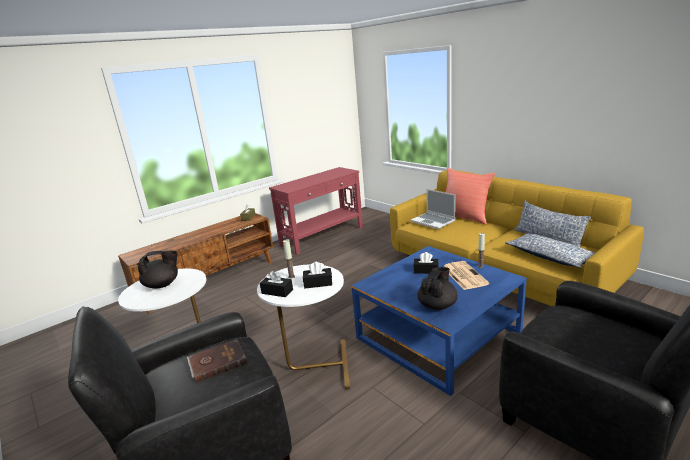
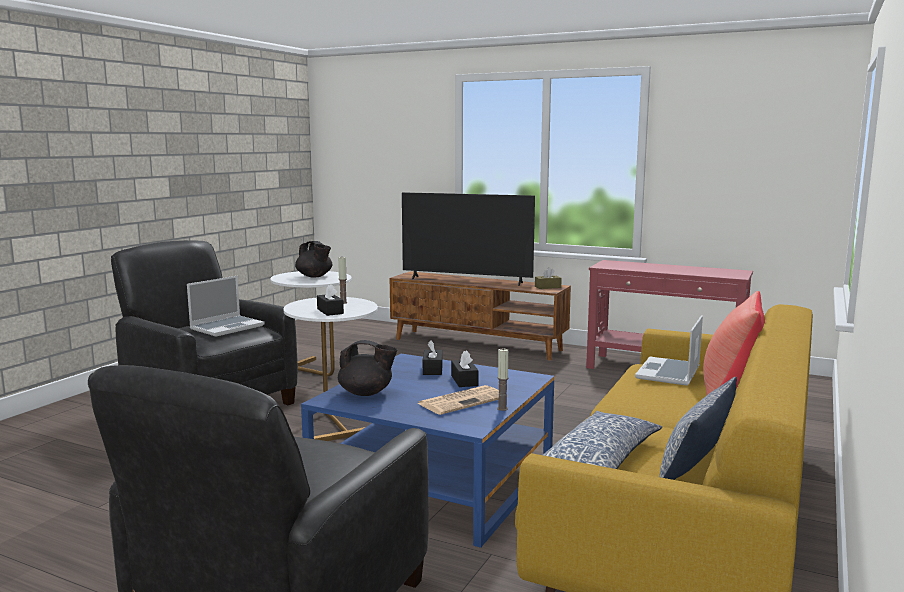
camera: 65 degrees right, 10 degrees down
(190, 238) = (466, 280): none -> television
(217, 362) = (227, 327): brown book -> laptop
(277, 291) = (308, 303): black tissue box -> black tissue box (432, 369)

